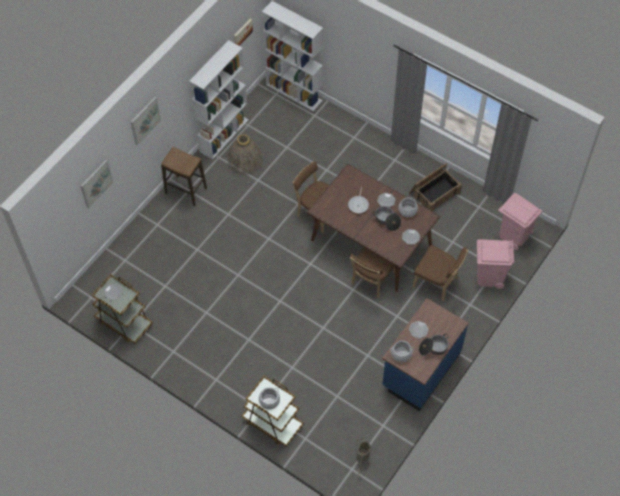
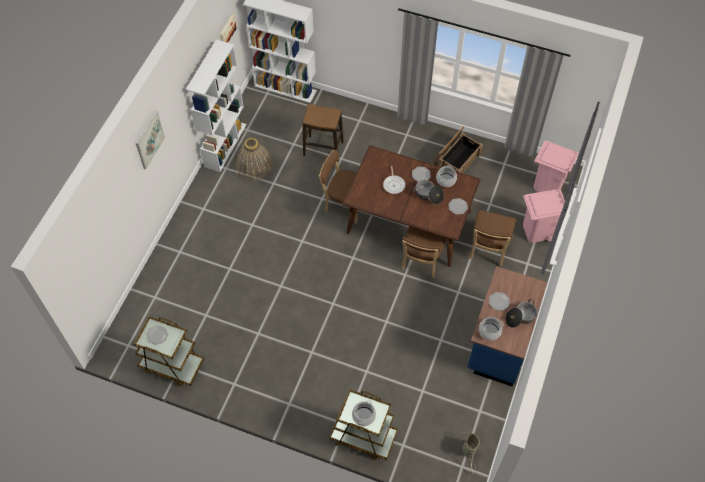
camera: 15 degrees left, 0 degrees up
(96, 183) = (111, 219): picture -> none
(186, 191) = (201, 210): stool -> stool (323, 149)
(437, 283) = (488, 249): brown chair -> brown chair turned 90 degrees clockwise

